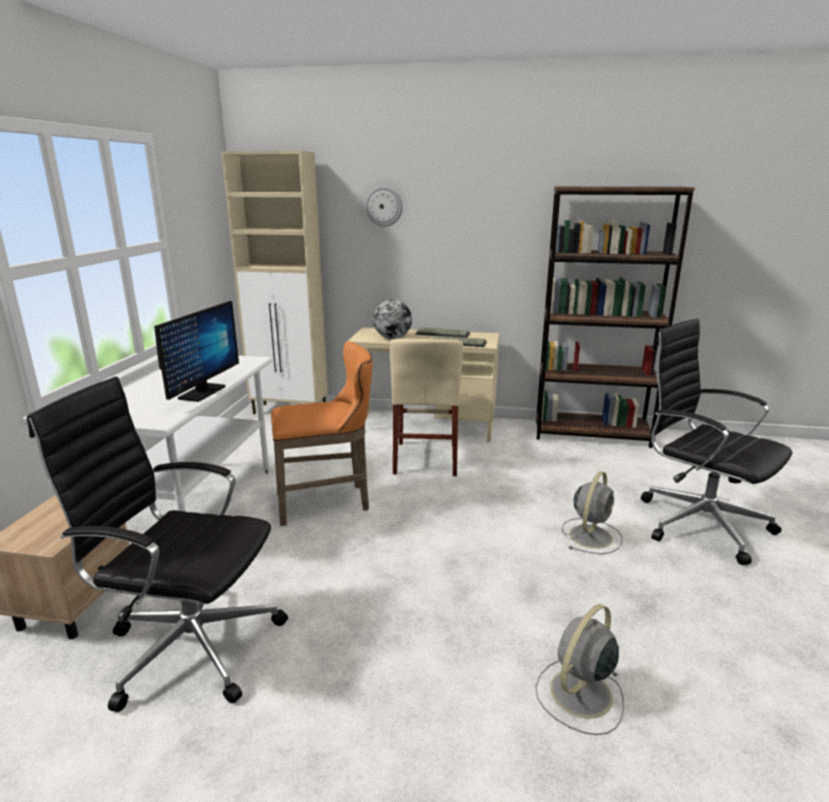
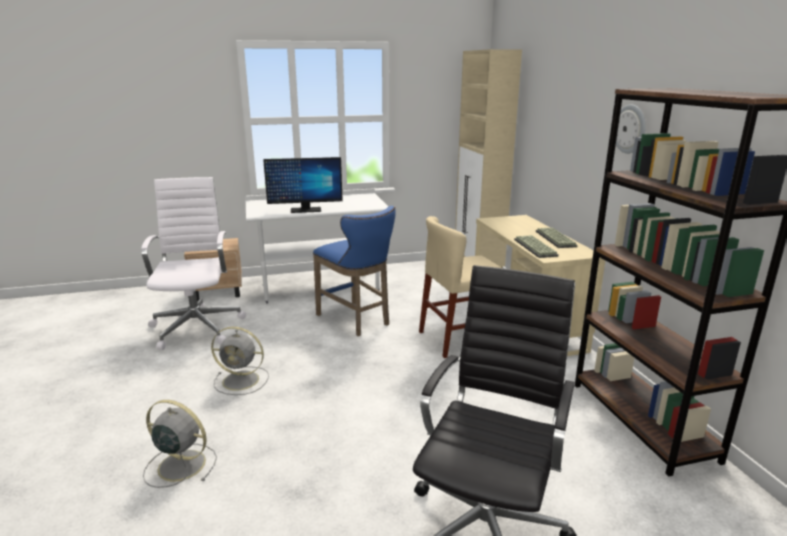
camera: 65 degrees right, 0 degrees up
(189, 644) = (197, 326): black office chair -> white office chair
(328, 502) = (356, 320): orange stool -> blue stool
(384, 206) = (553, 101): wall clock -> wall clock (630, 129)
(392, 338) = (508, 227): globe -> none
(591, 535) = (397, 447): grey fan -> grey fan (242, 380)

